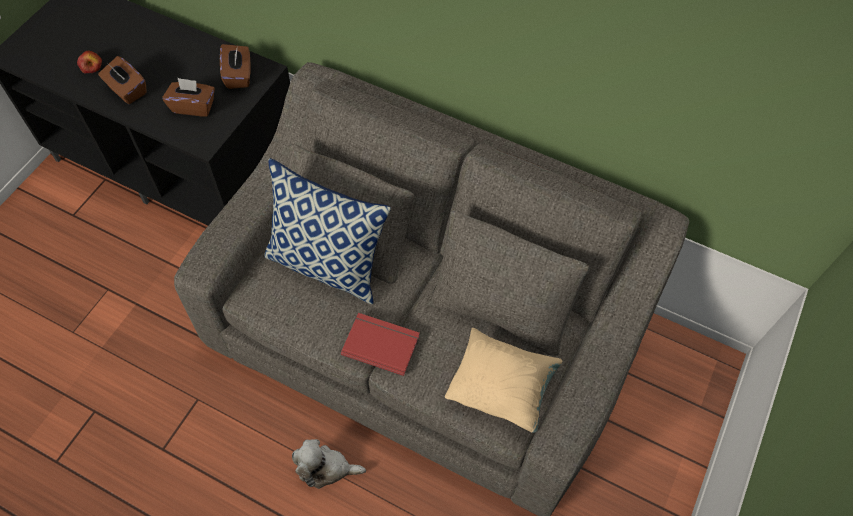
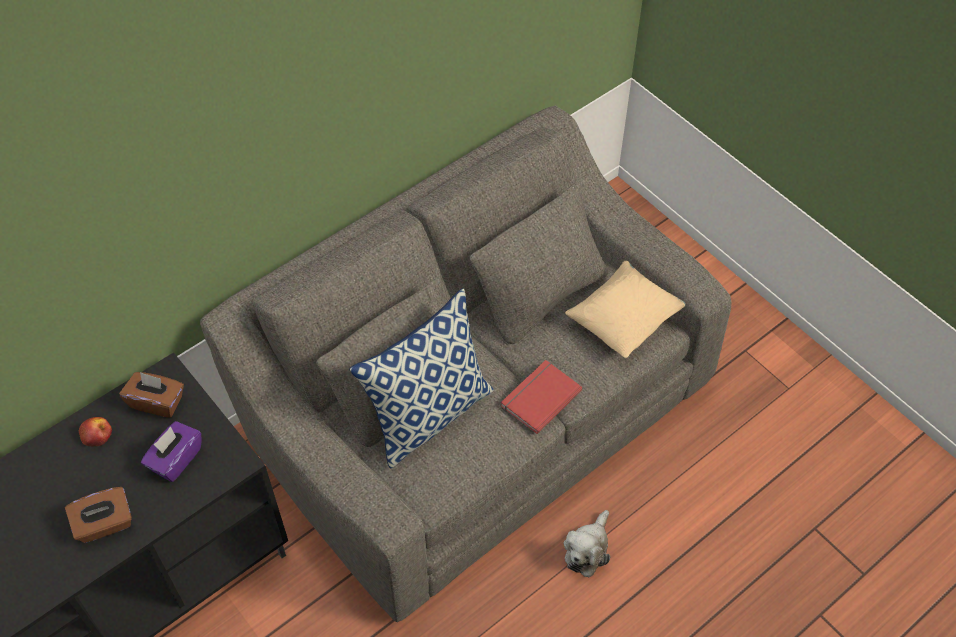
camera: 65 degrees left, 5 degrees down
(92, 66) = (38, 556): apple -> apple (97, 435)
(193, 106) = (175, 459): brown tissue box -> purple tissue box

